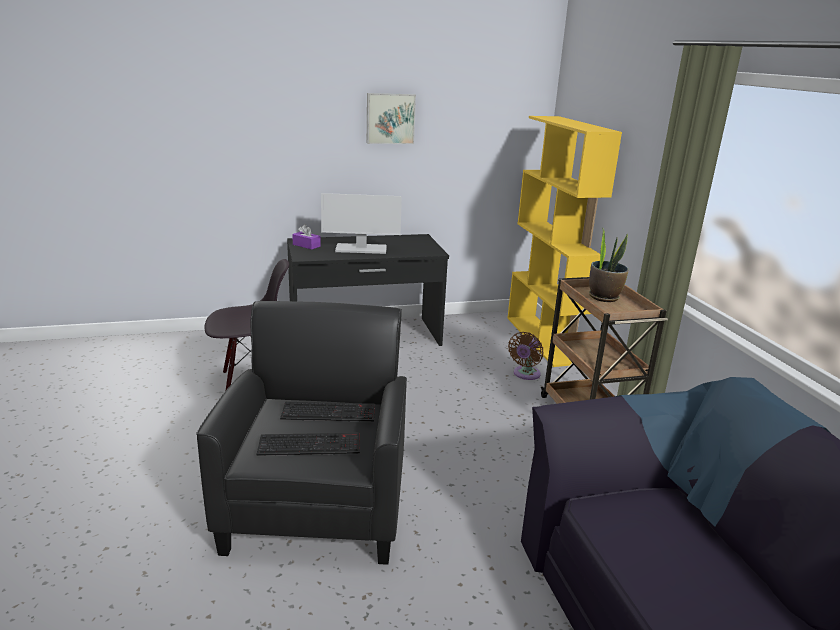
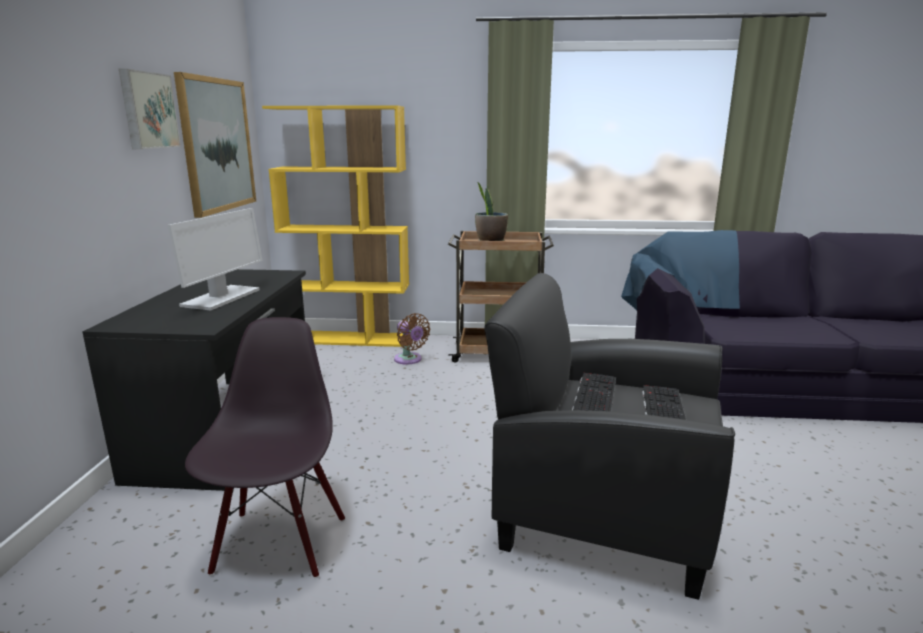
camera: 70 degrees left, 5 degrees down
(306, 245) = (149, 322): purple tissue box -> none
(474, 144) = (217, 145): none -> picture

